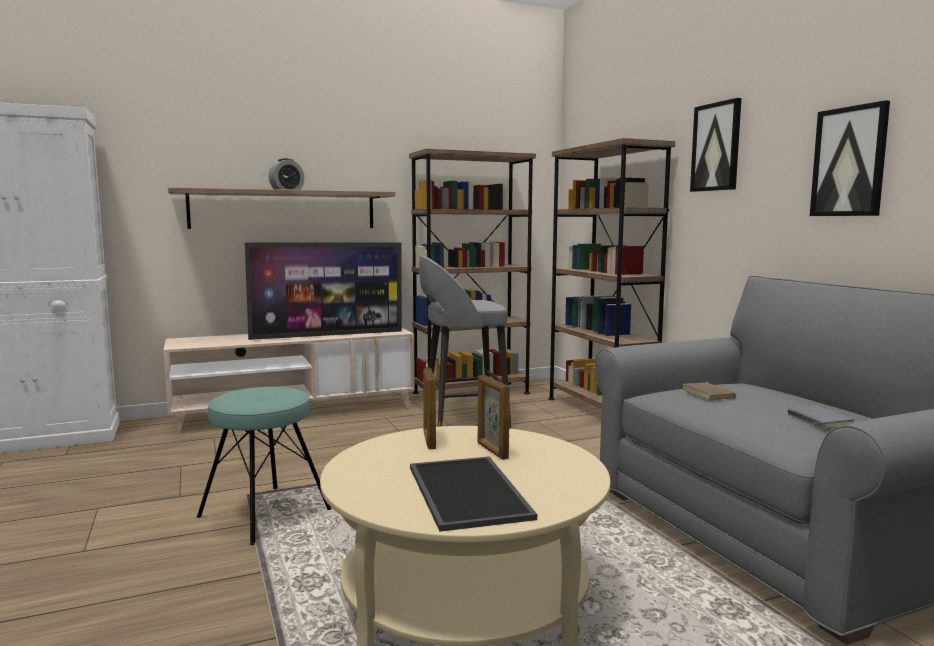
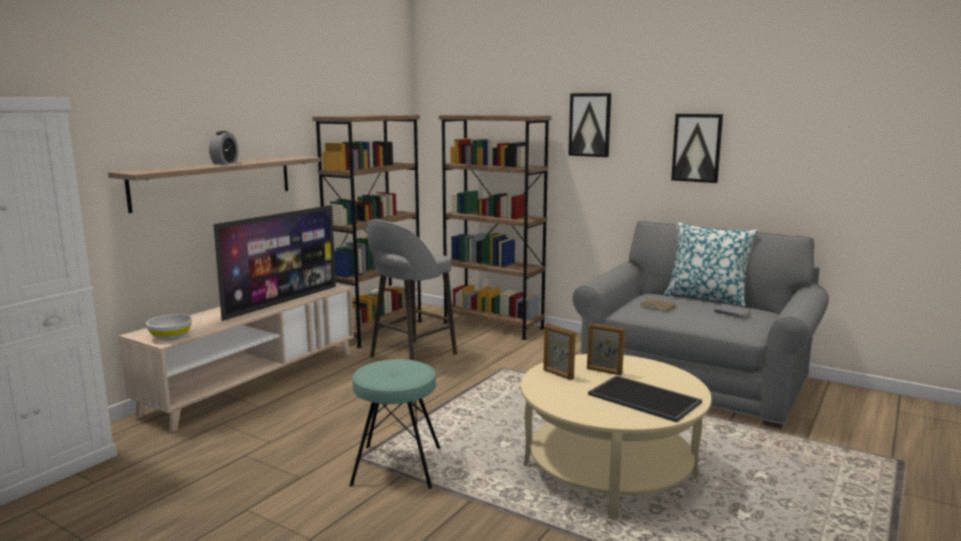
camera: 35 degrees left, 5 degrees up
(189, 344) = (170, 337): none -> white bowl
(820, 399) = (707, 298): none -> pillow

